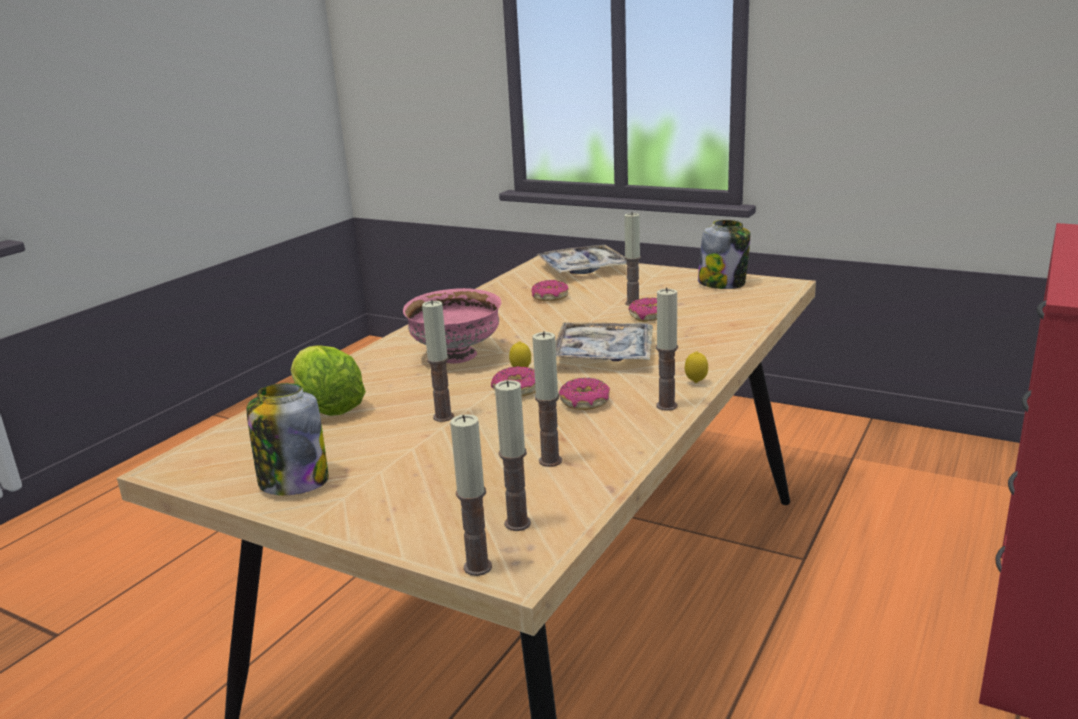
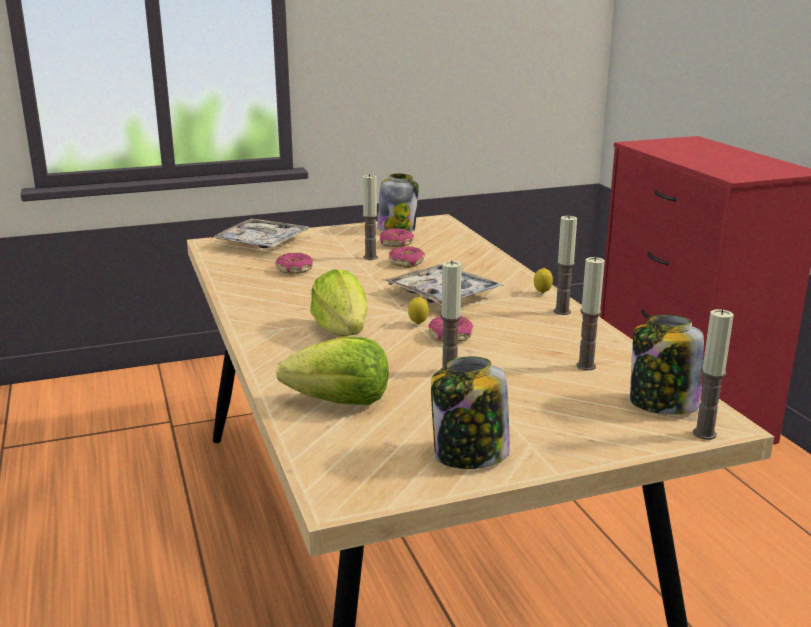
camera: 50 degrees left, 0 degrees up
(458, 357) = (343, 331): pink bowl -> lettuce
(517, 523) = (661, 404): candle -> jar
(584, 403) = (513, 327): donut -> donut (396, 244)

